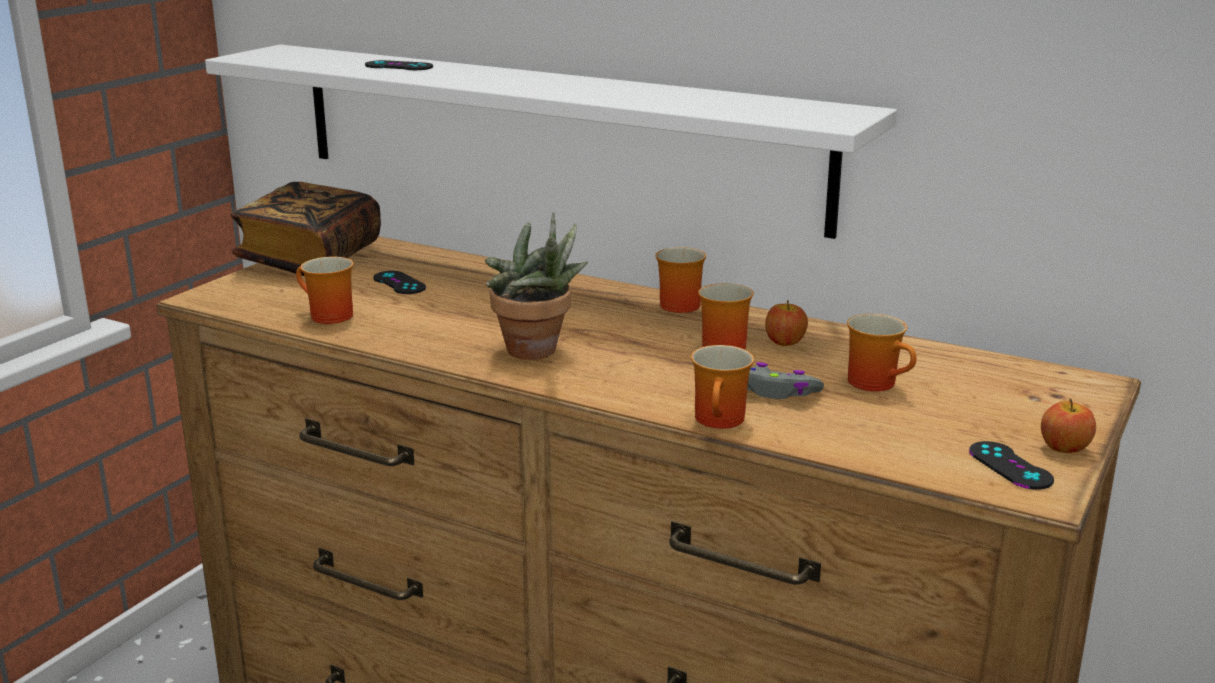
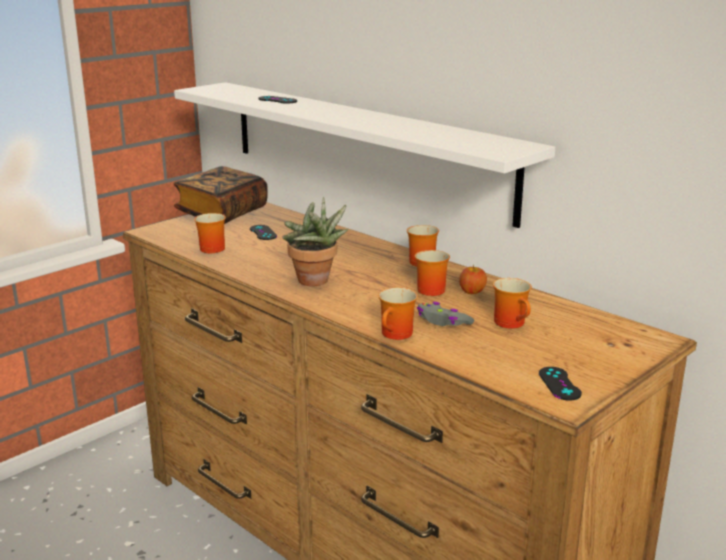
camera: 15 degrees right, 0 degrees up
(1064, 448) = (605, 377): apple -> none

